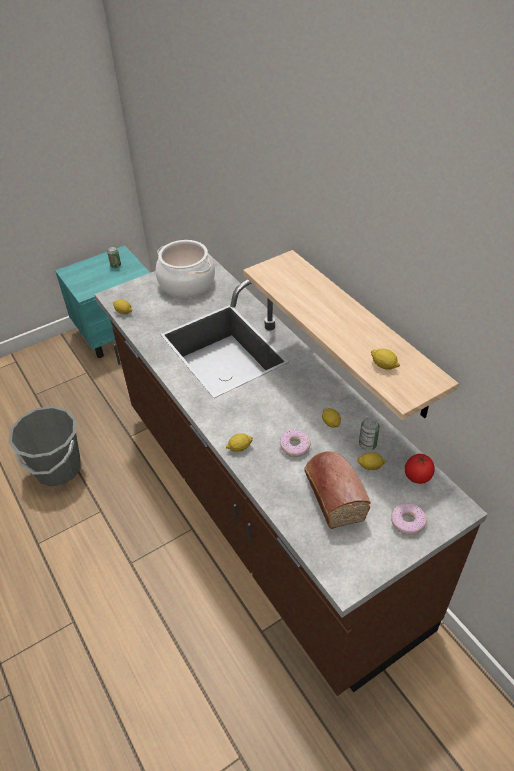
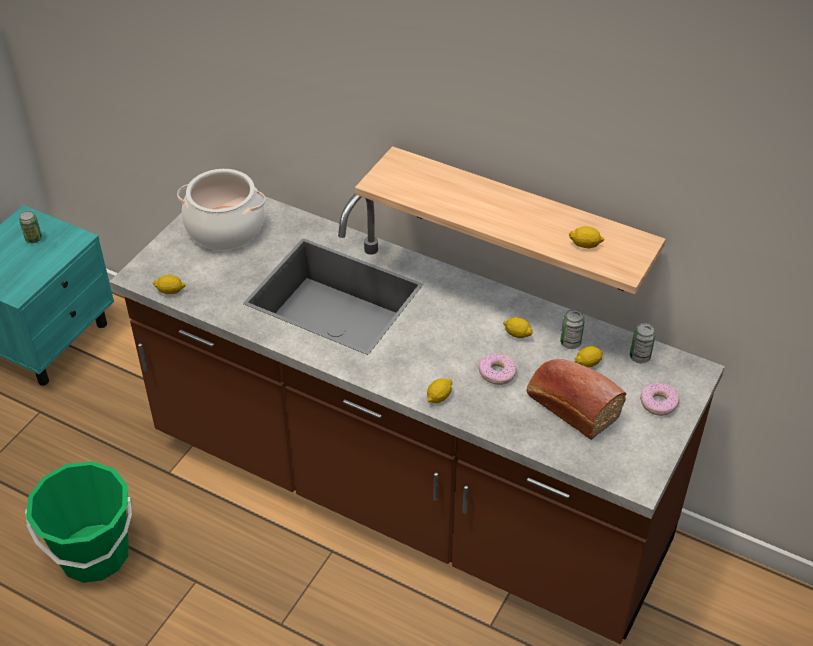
camera: 30 degrees left, 0 degrees up
(58, 468) = (94, 554): grey bucket -> green bucket
(417, 477) = (639, 357): tomato -> can

